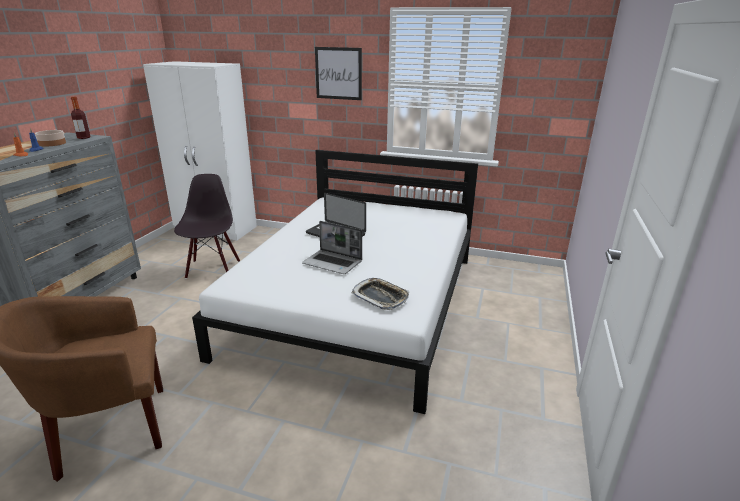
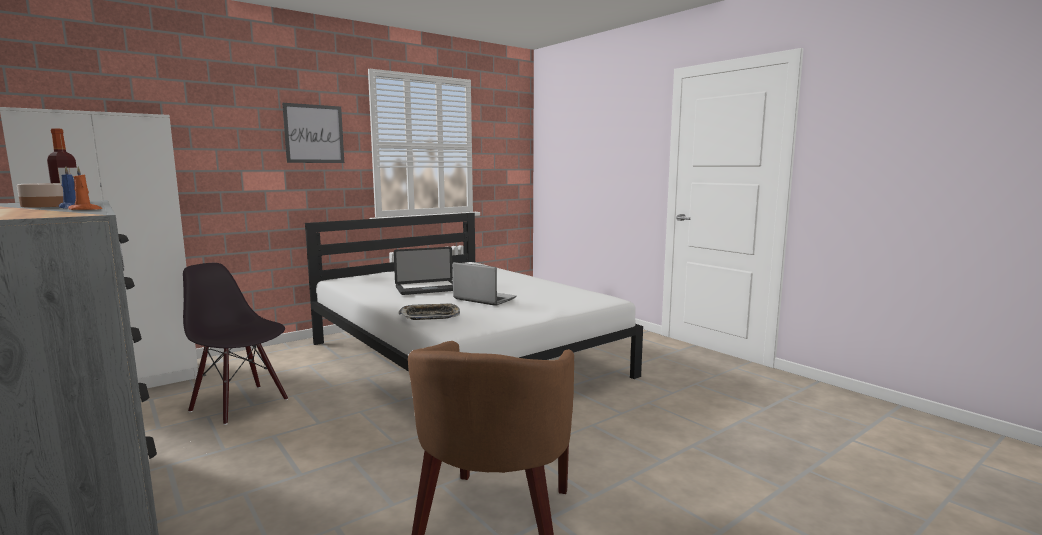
camera: 55 degrees left, 15 degrees down
(333, 263) = (483, 299): laptop -> laptop turned 120 degrees counterclockwise
(380, 297) = (568, 298): tray -> tray (430, 316)

